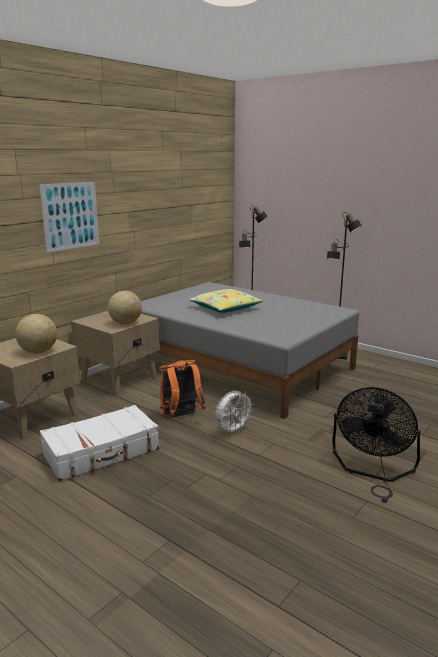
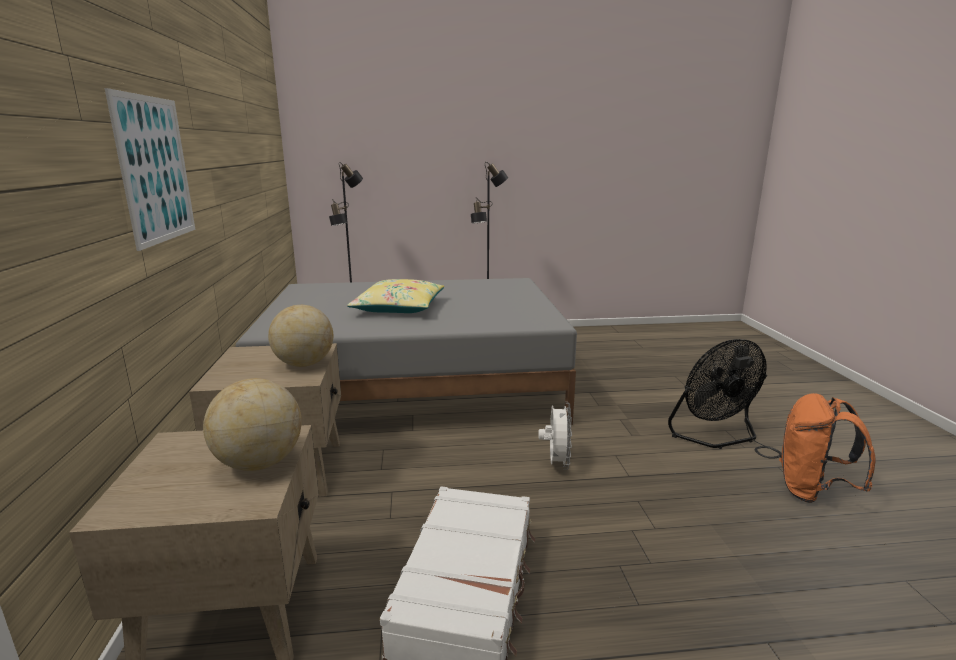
camera: 45 degrees left, 0 degrees up
(180, 417) = (470, 478): orange backpack -> orange backpack (812, 491)

